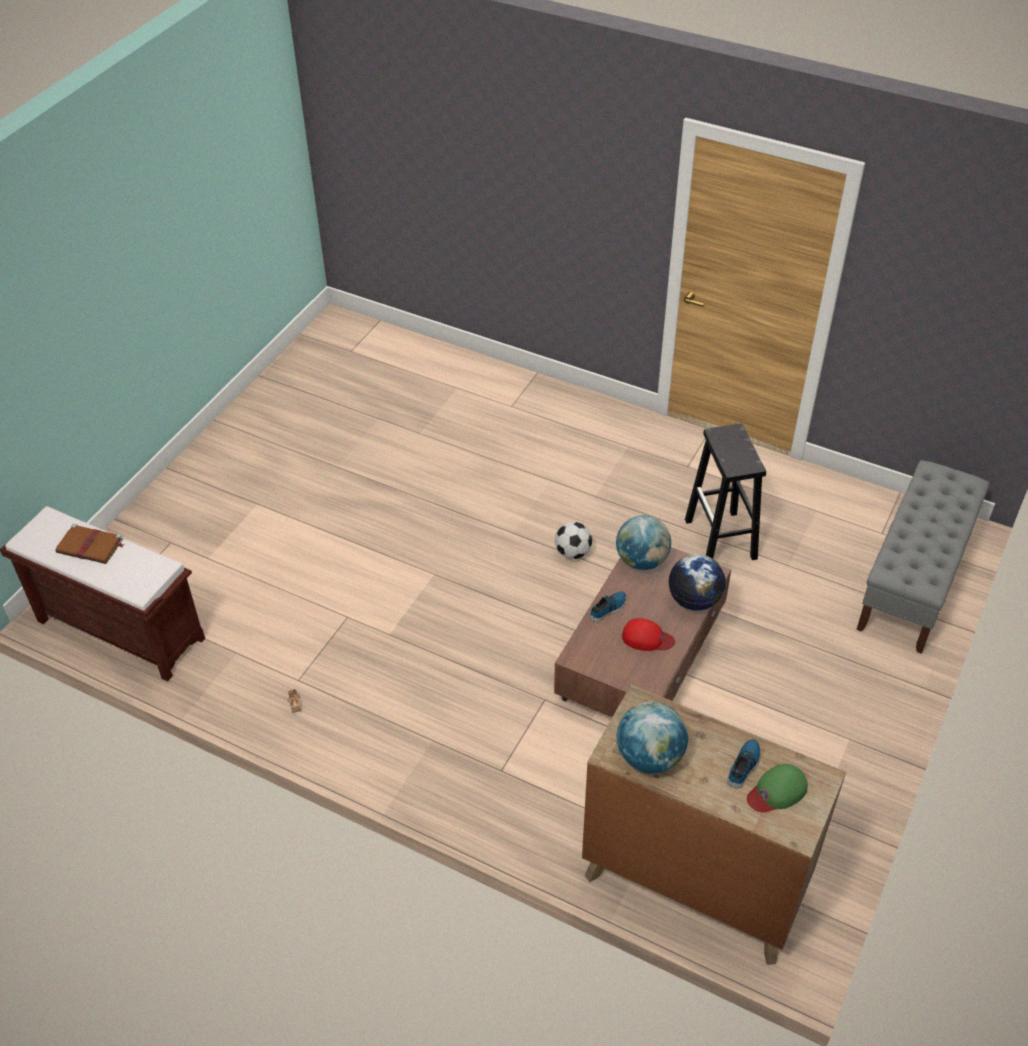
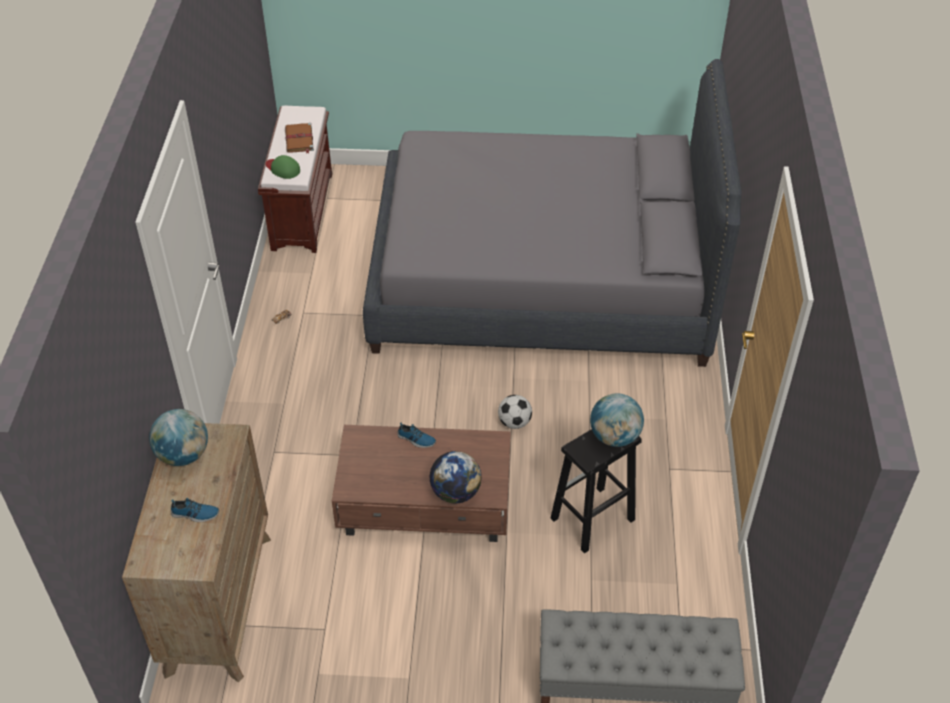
camera: 65 degrees right, 0 degrees up
(389, 463) = (542, 278): none -> grey bed
(642, 561) = (481, 445): globe -> globe (614, 437)
(647, 638) = (397, 473): red cap -> none
(777, 791) = (177, 540): green cap -> green cap (283, 169)

